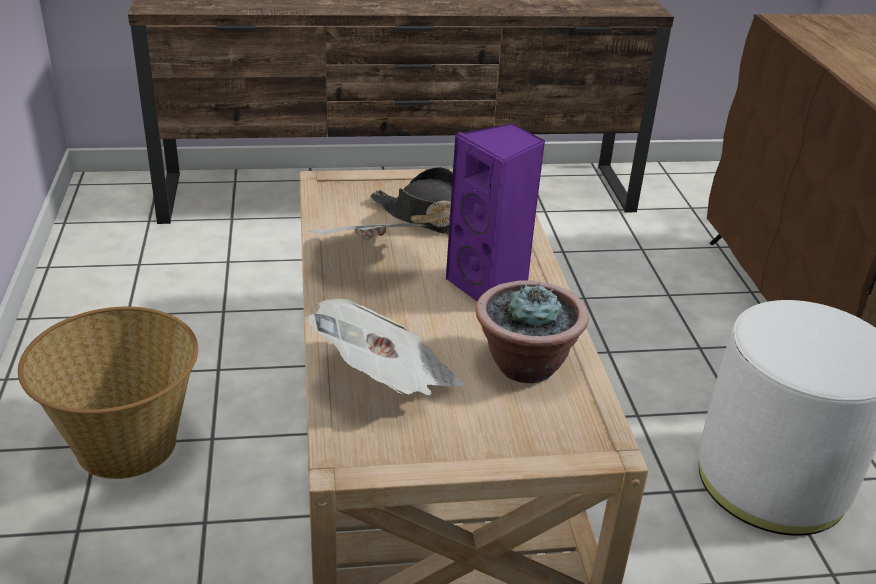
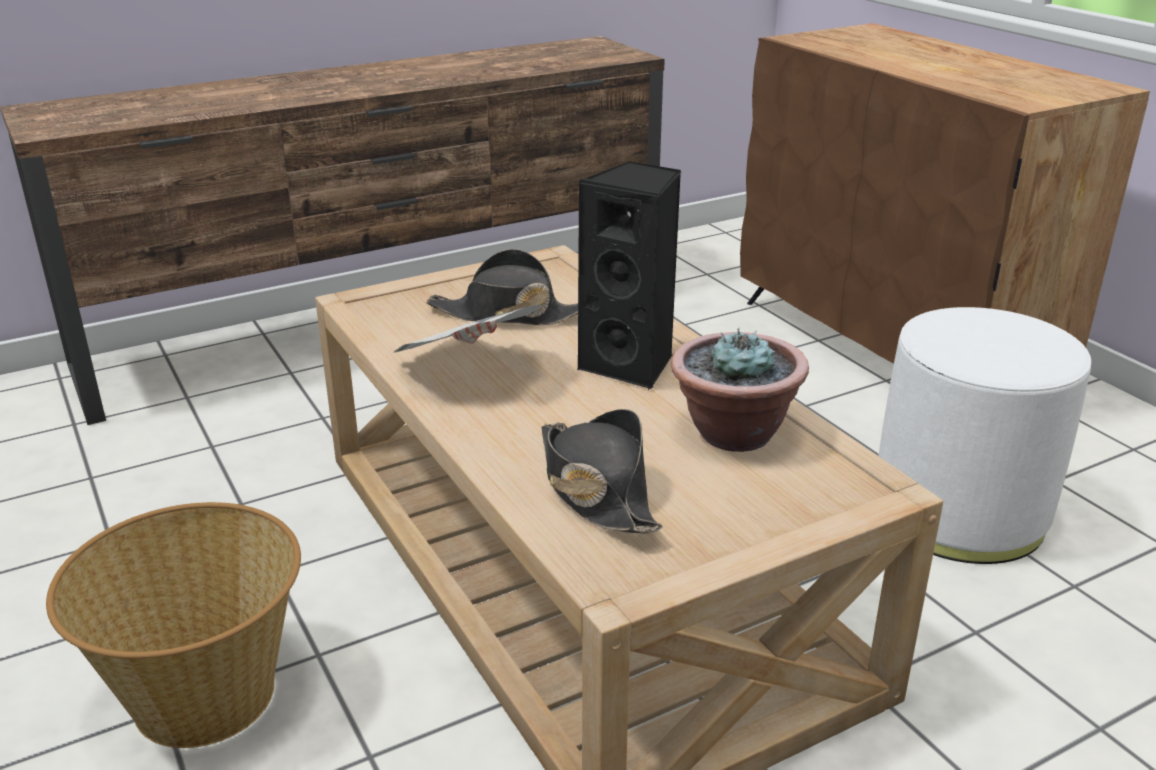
camera: 20 degrees left, 5 degrees down
(387, 380) = (595, 488): newspaper -> black hat
(490, 286) = (631, 365): purple speaker -> black speaker

